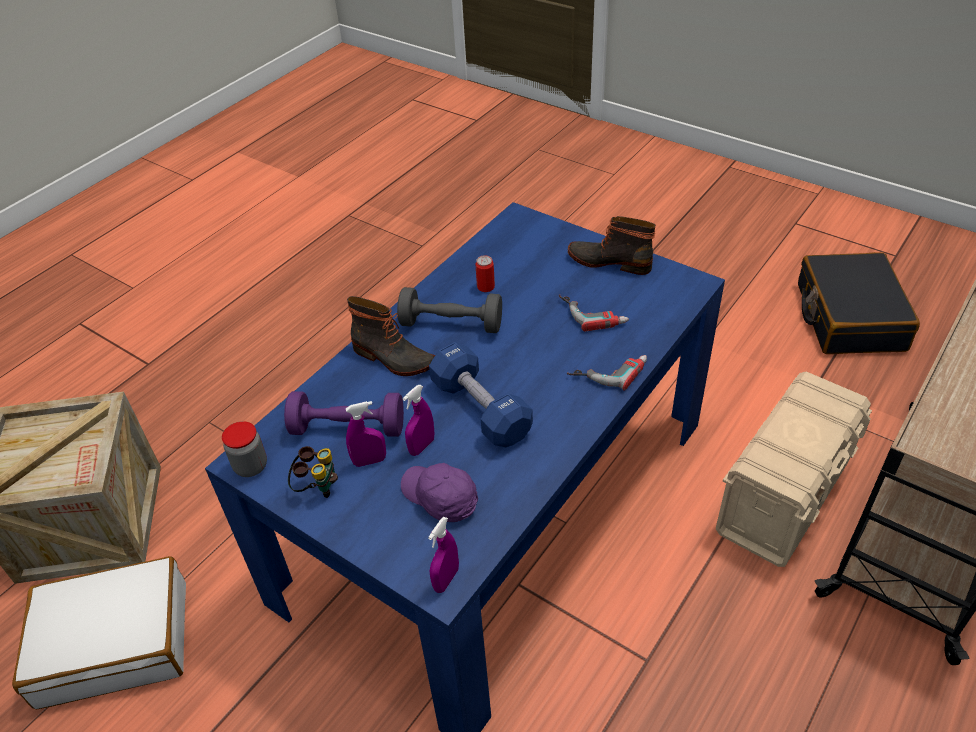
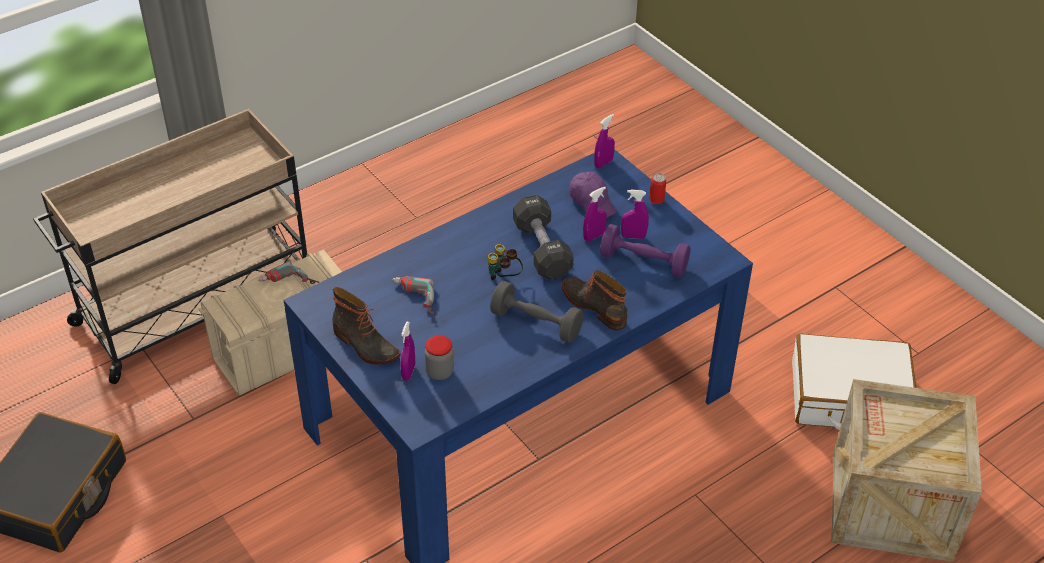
camera: 165 degrees left, 0 degrees up
(251, 466) = (718, 254): jar -> jar (440, 372)
(317, 487) = (673, 230): binoculars -> binoculars (504, 278)
(480, 409) = (542, 249): blue dumbbell -> black dumbbell
(485, 287) = (490, 351): can -> can (656, 199)
(553, 251) = (408, 372): none -> purple spray bottle
(608, 370) = (433, 252): power drill -> power drill (289, 284)

